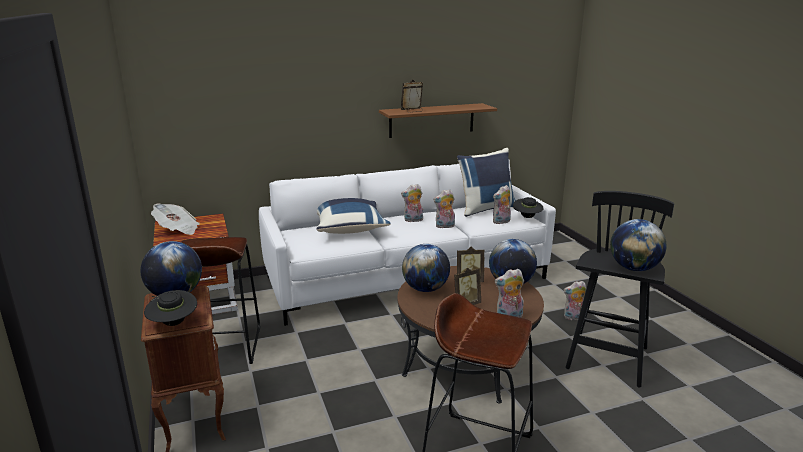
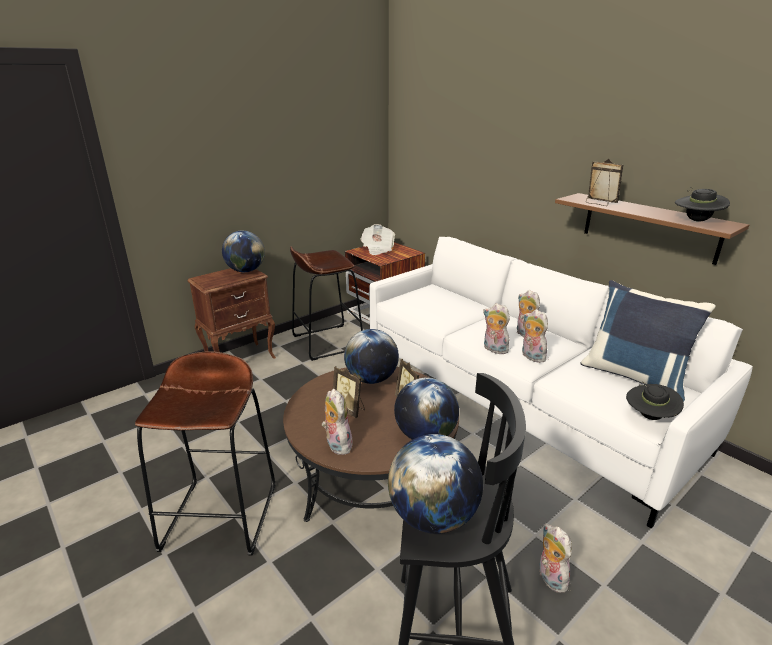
camera: 70 degrees right, 5 degrees up
(173, 323) = (205, 280): black hat -> black hat (696, 220)
(349, 228) = (463, 308): blue pillow -> none
(501, 222) = (601, 396): plush toy -> plush toy (494, 349)

